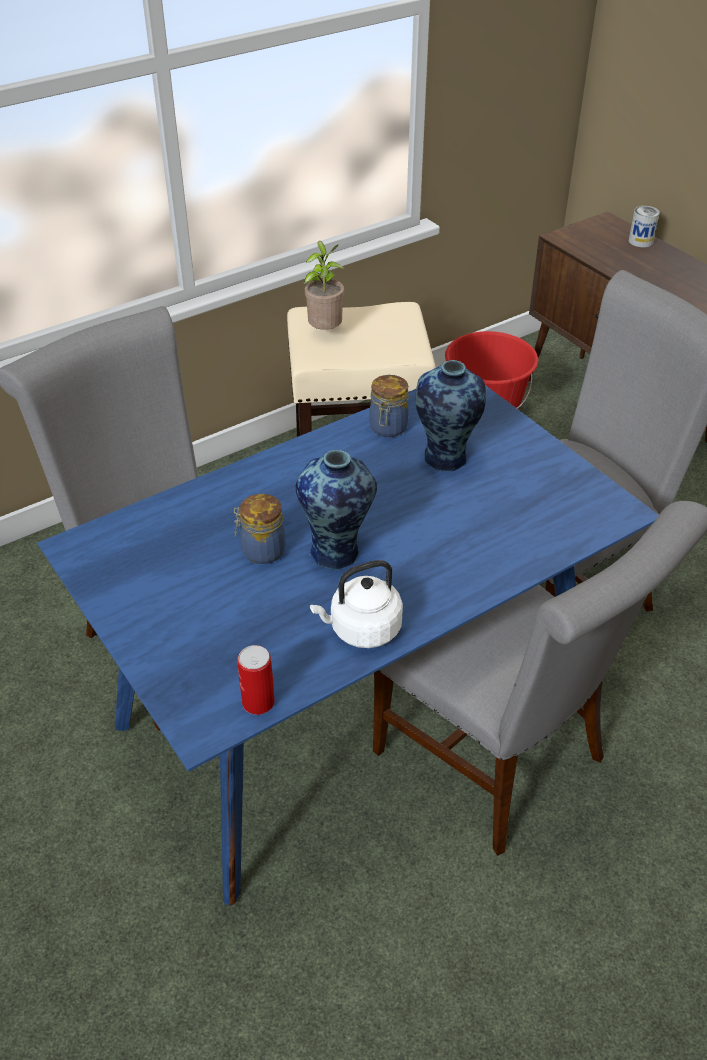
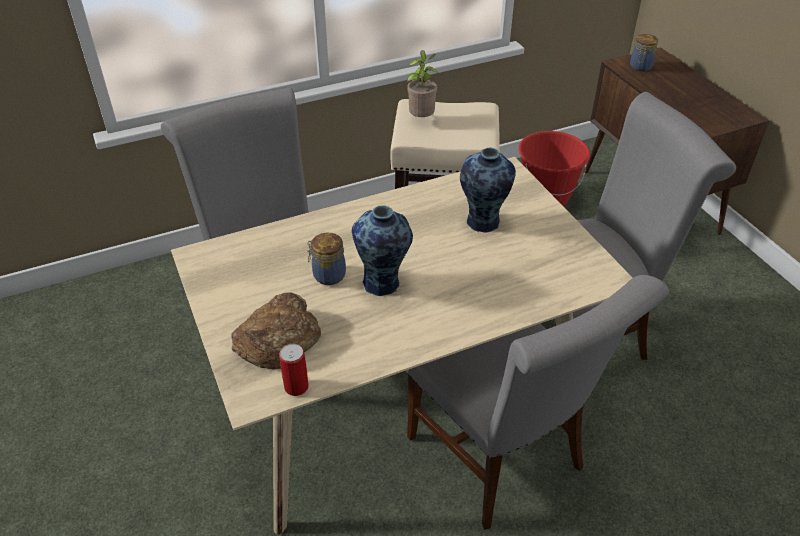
camera: 10 degrees right, 0 degrees up
(217, 642) = (278, 338): none -> bread
(353, 710) = (399, 404): blue dining table -> beige dining table
(361, 629) = (386, 343): white kettle -> none
(388, 428) = (445, 195): jar -> jar (640, 67)
(640, 241) = (681, 72): can -> none

